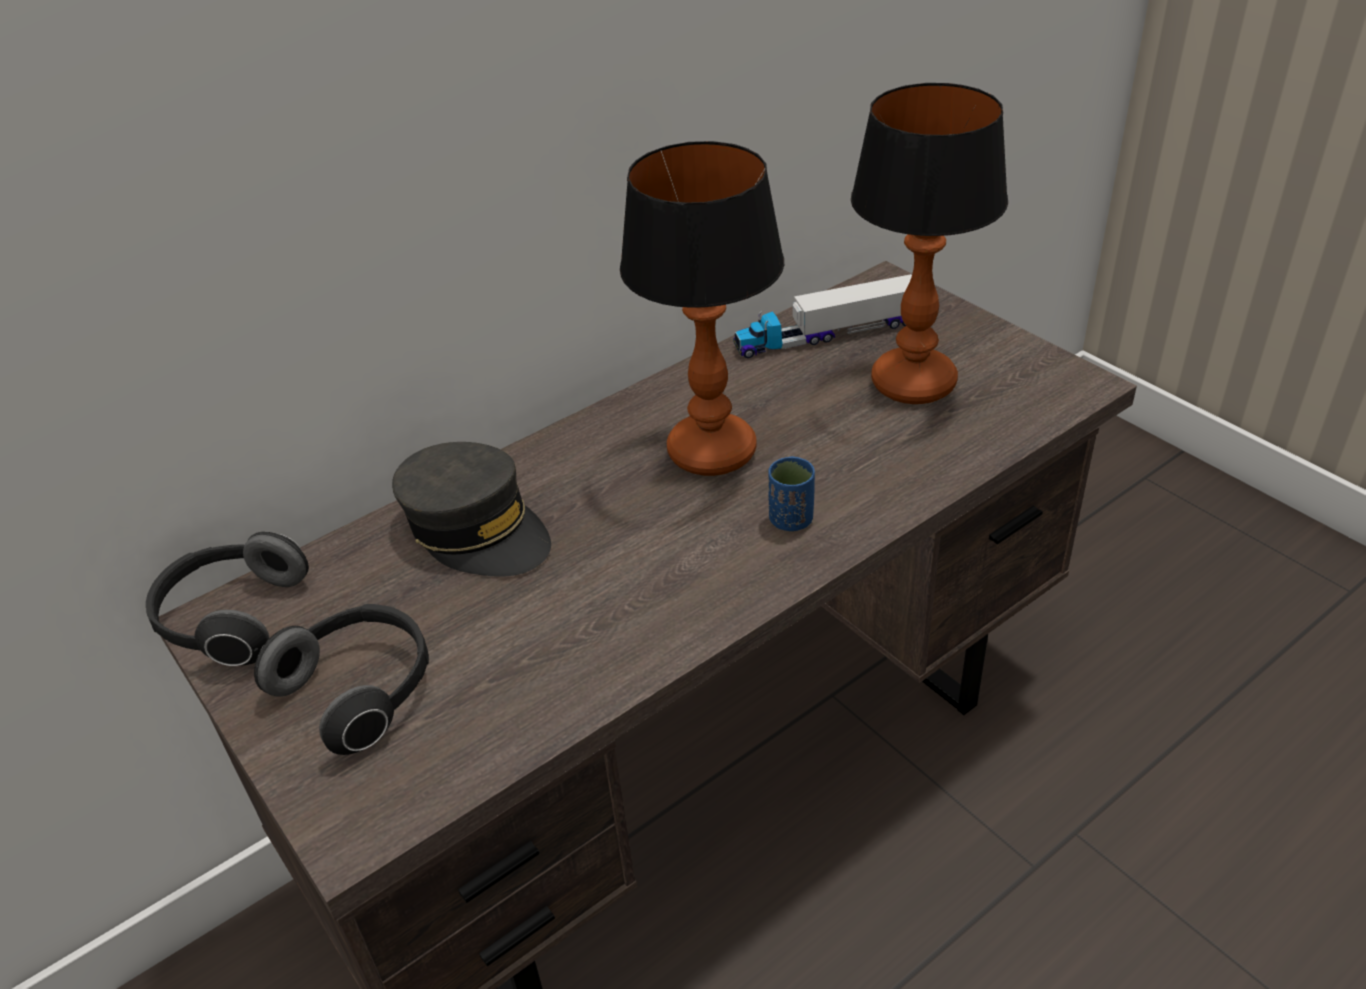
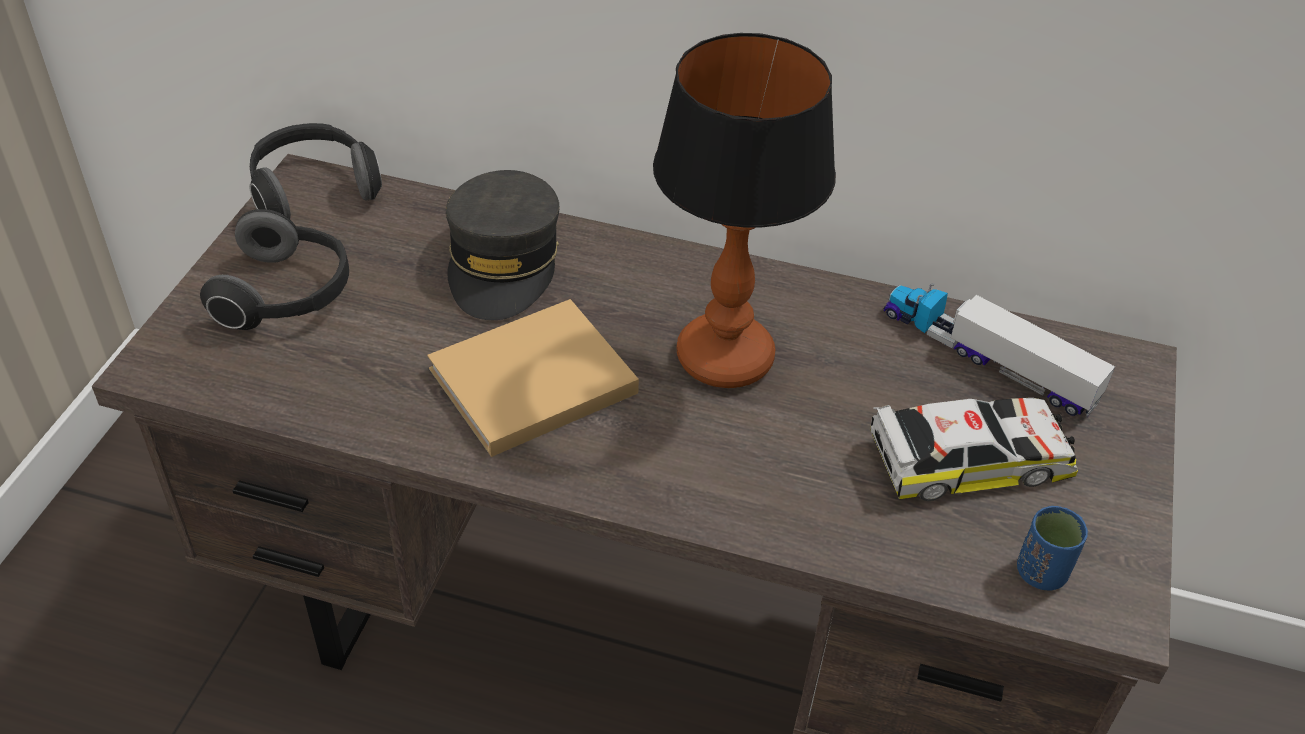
camera: 50 degrees right, 5 degrees up
(635, 571) = (527, 383): none -> beige book
(791, 520) = (676, 457): blue cup -> blue cup (1041, 573)
(912, 384) = (969, 460): table lamp -> toy car

